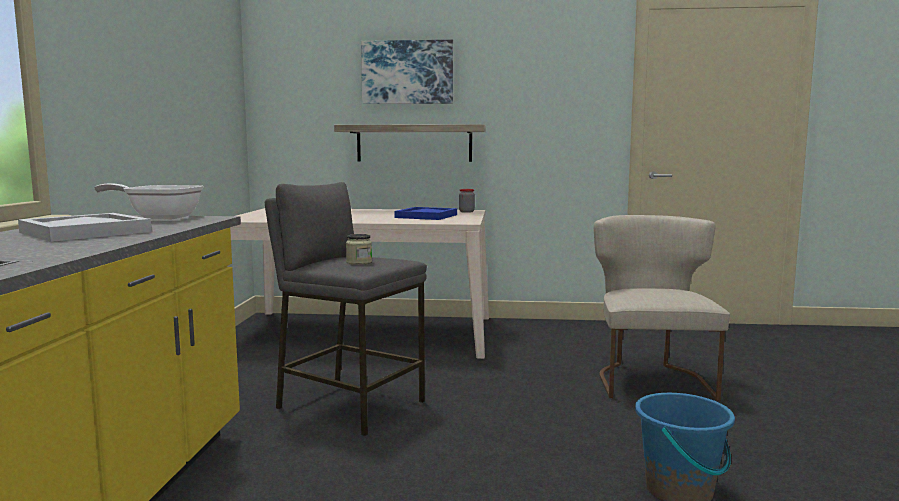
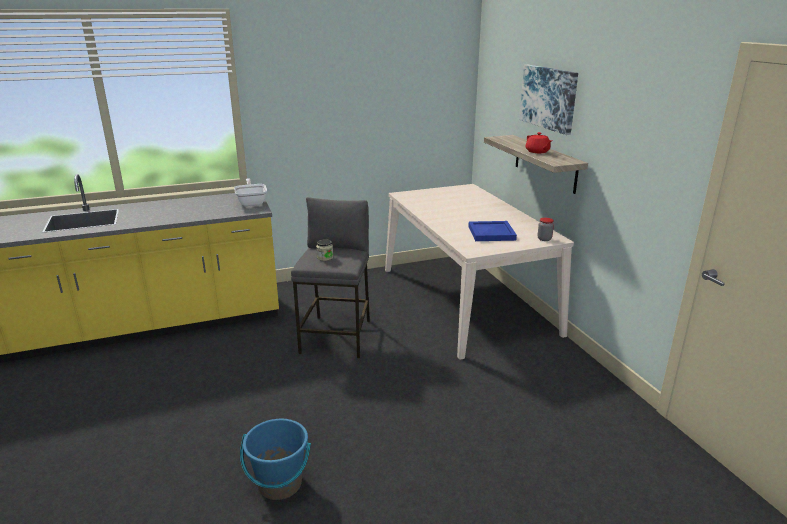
camera: 65 degrees right, 15 degrees up
(86, 232) = (193, 208): white tray -> none
(427, 124) = (537, 151): none -> red teapot
(650, 379) = (485, 450): beige chair -> none

